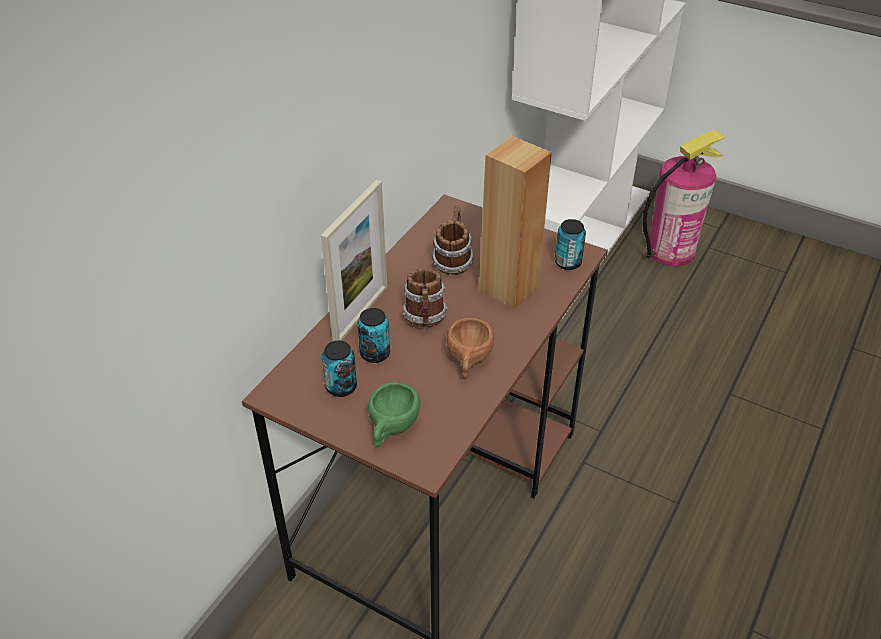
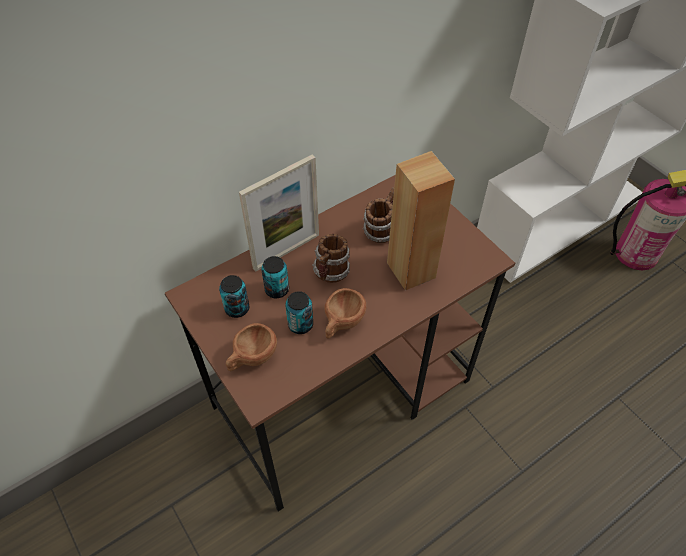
camera: 25 degrees right, 10 degrees up
(391, 429) = (251, 358): green cup -> brown cup
(568, 262) = (473, 263): can -> can (300, 324)

